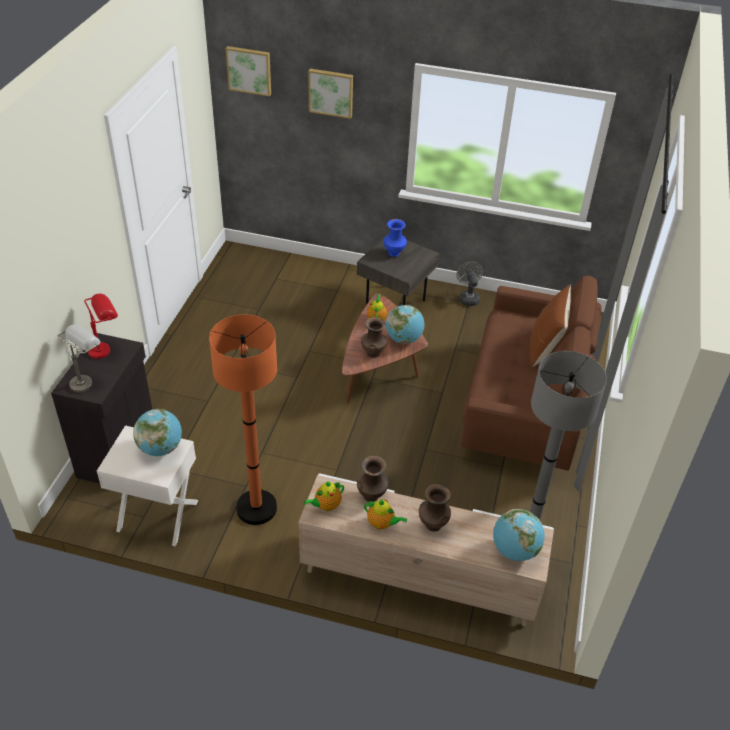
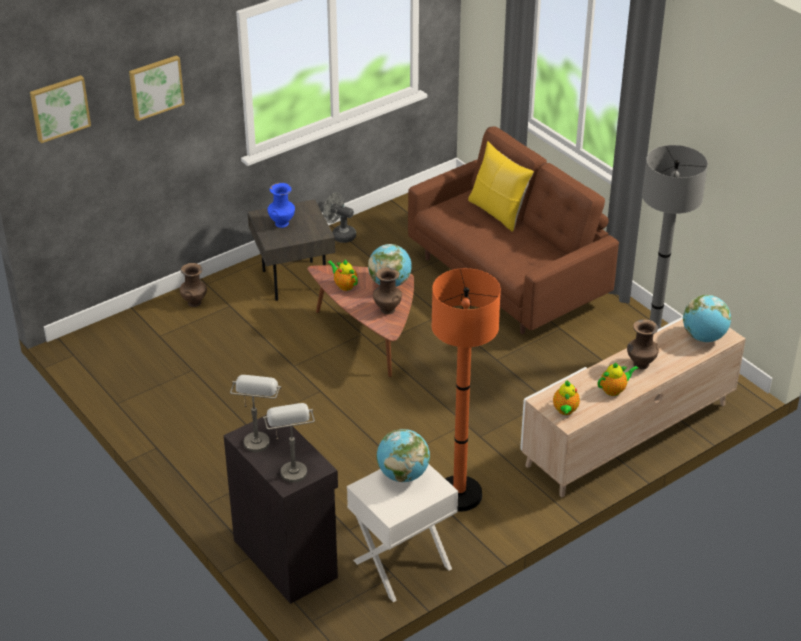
camera: 50 degrees left, 5 degrees down
(106, 348) = (258, 436): red table lamp -> grey table lamp
(372, 495) = (579, 381): brown vase -> brown vase (194, 302)
(544, 347) = (498, 212): brown pillow -> yellow pillow

